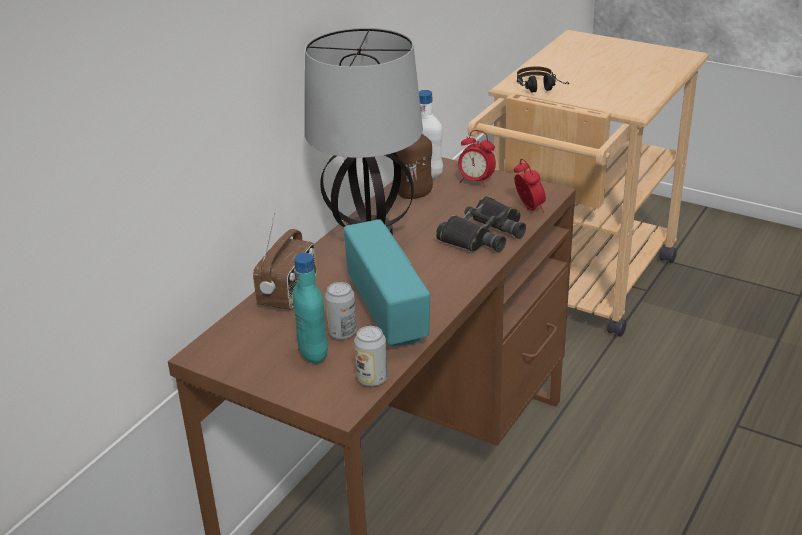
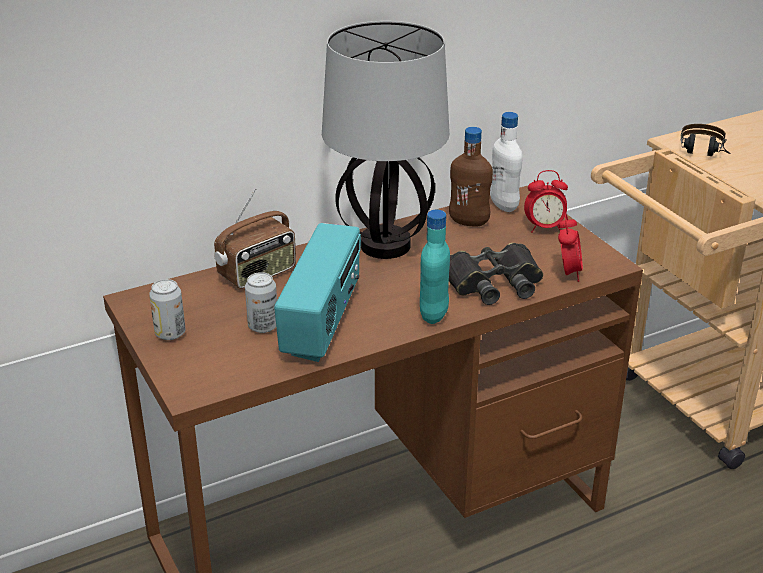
camera: 30 degrees right, 0 degrees up
(313, 354) = (219, 335): turquoise bottle -> turquoise bottle (433, 314)
(372, 379) = (242, 377): can -> can (170, 333)
(475, 181) = (544, 228): alarm clock -> alarm clock turned 60 degrees counterclockwise

